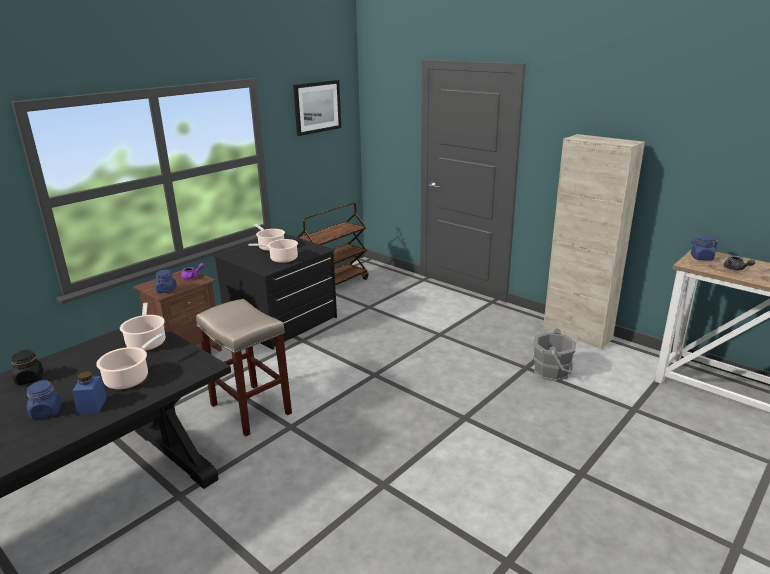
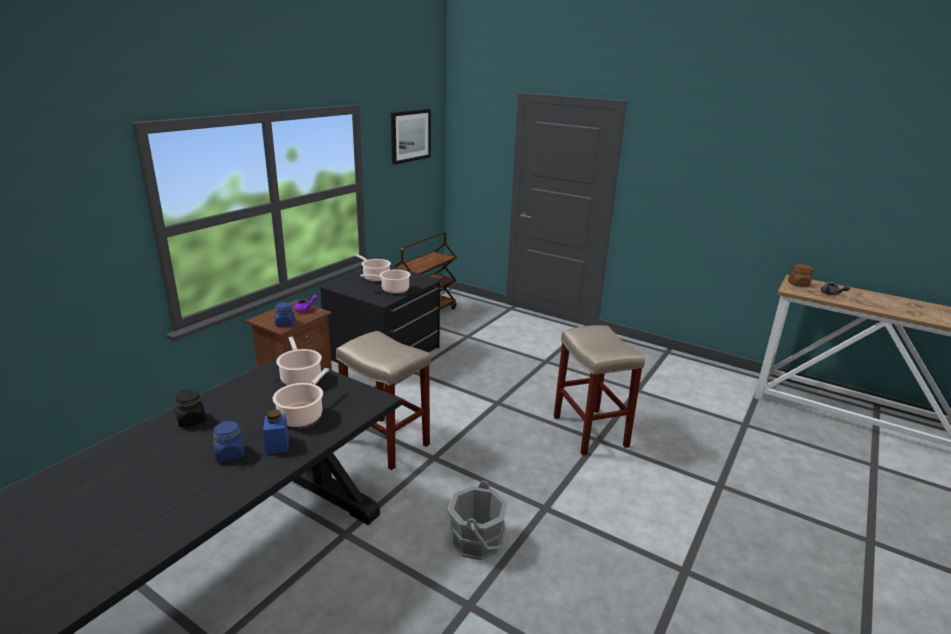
camera: 10 degrees left, 0 degrees up
(460, 409) = (591, 432): none -> beige stool
(552, 371) = (661, 393): grey bucket -> grey bucket (477, 541)
(577, 334) = (671, 357): beige cabinet -> none
(701, 258) = (798, 284): blue jar -> brown jar

